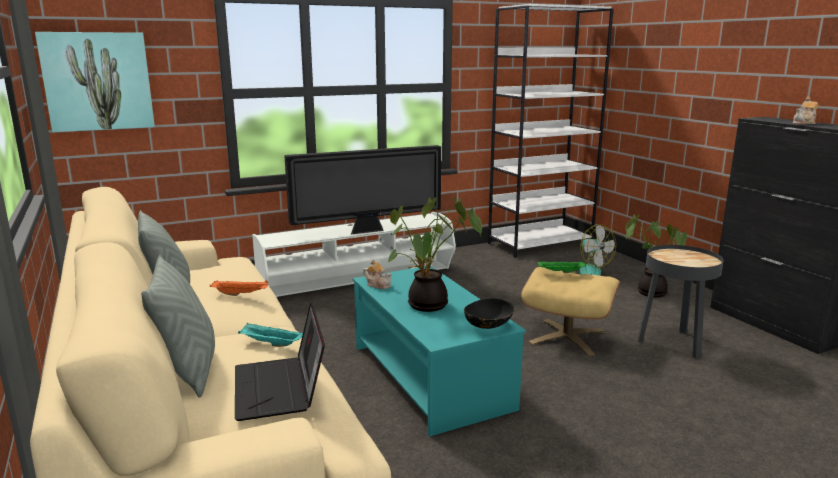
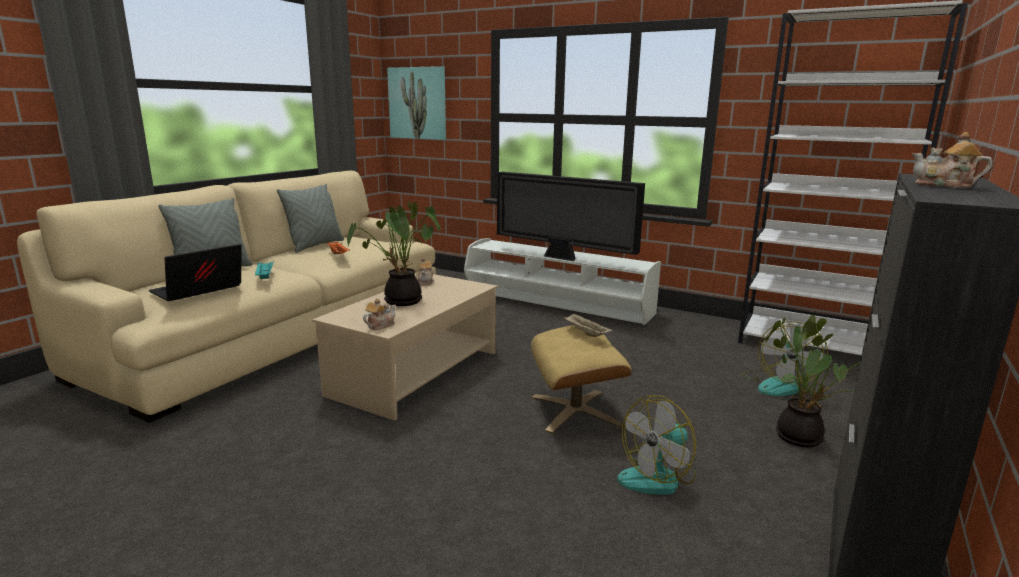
camera: 55 degrees right, 0 degrees up
(429, 376) = (416, 372): turquoise coffee table -> beige coffee table
(488, 326) = (380, 325): black bowl -> teapot
(560, 272) = (585, 333): green tray -> beige tray
(673, 343) = (658, 477): black side table -> fan

